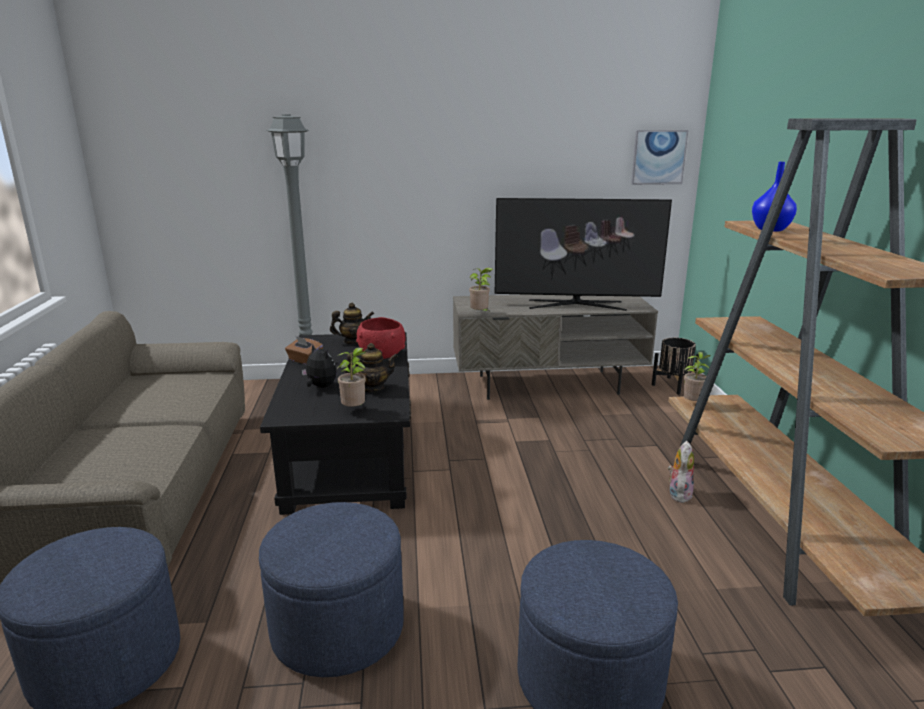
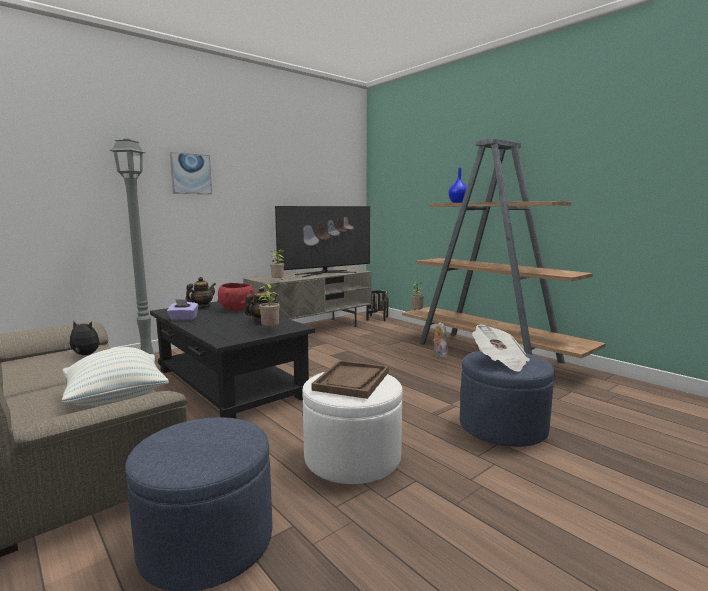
camera: 35 degrees left, 10 degrees down
(133, 465) = (116, 399): none -> pillow
(305, 361) = (183, 319): brown tissue box -> purple tissue box
(320, 387) = (223, 326): plush toy -> plush toy (84, 355)
(330, 535) = (352, 381): none -> brown tray
(338, 628) = (352, 458): blue ottoman -> white ottoman
(576, 582) = (500, 362): none -> newspaper
(658, 157) = (348, 187): picture -> picture (191, 174)

